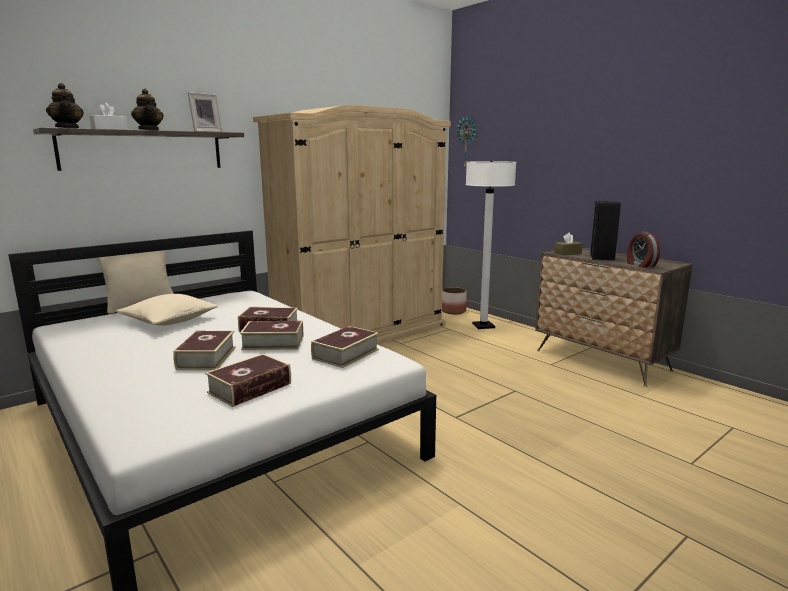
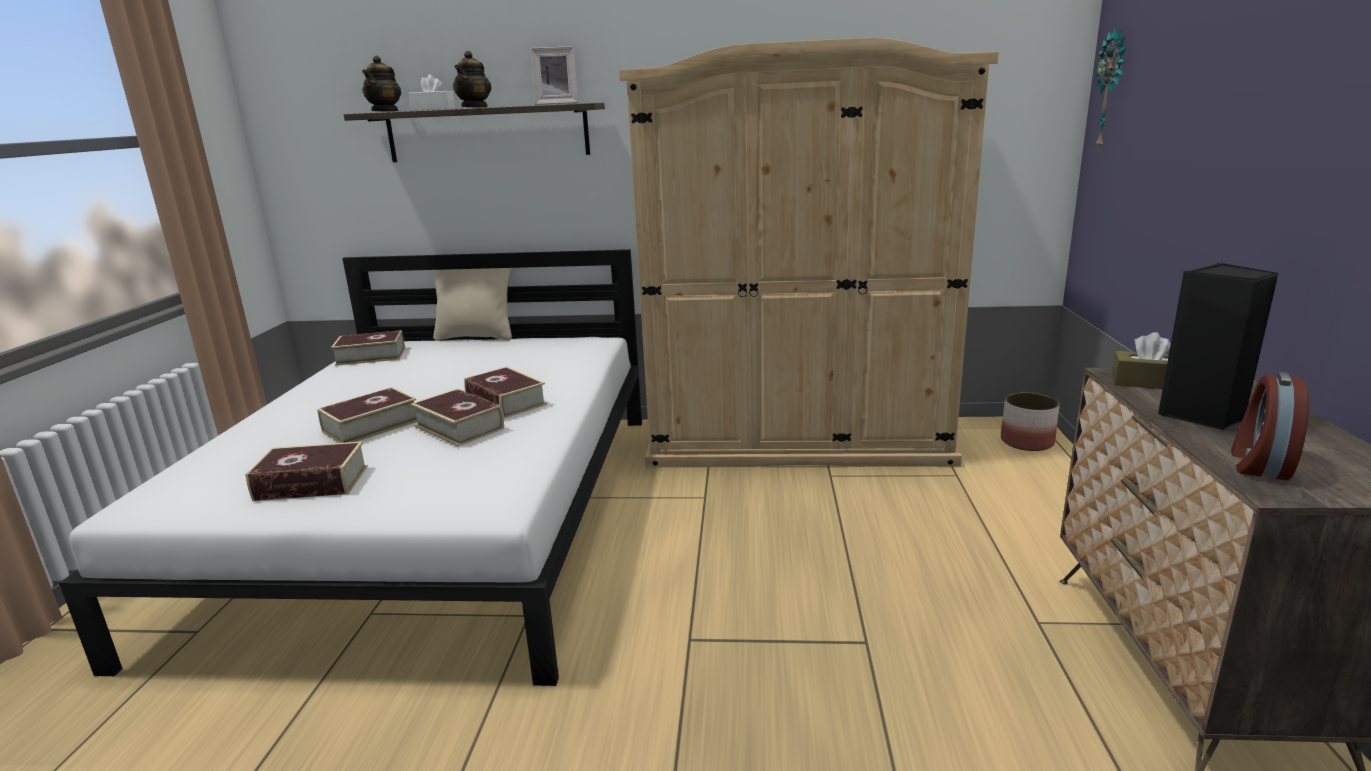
camera: 45 degrees right, 5 degrees up
(169, 320) = (454, 363): beige pillow -> none
(346, 354) = (481, 474): book -> book (371, 356)
(483, 326) = (1035, 490): white floor lamp -> none

